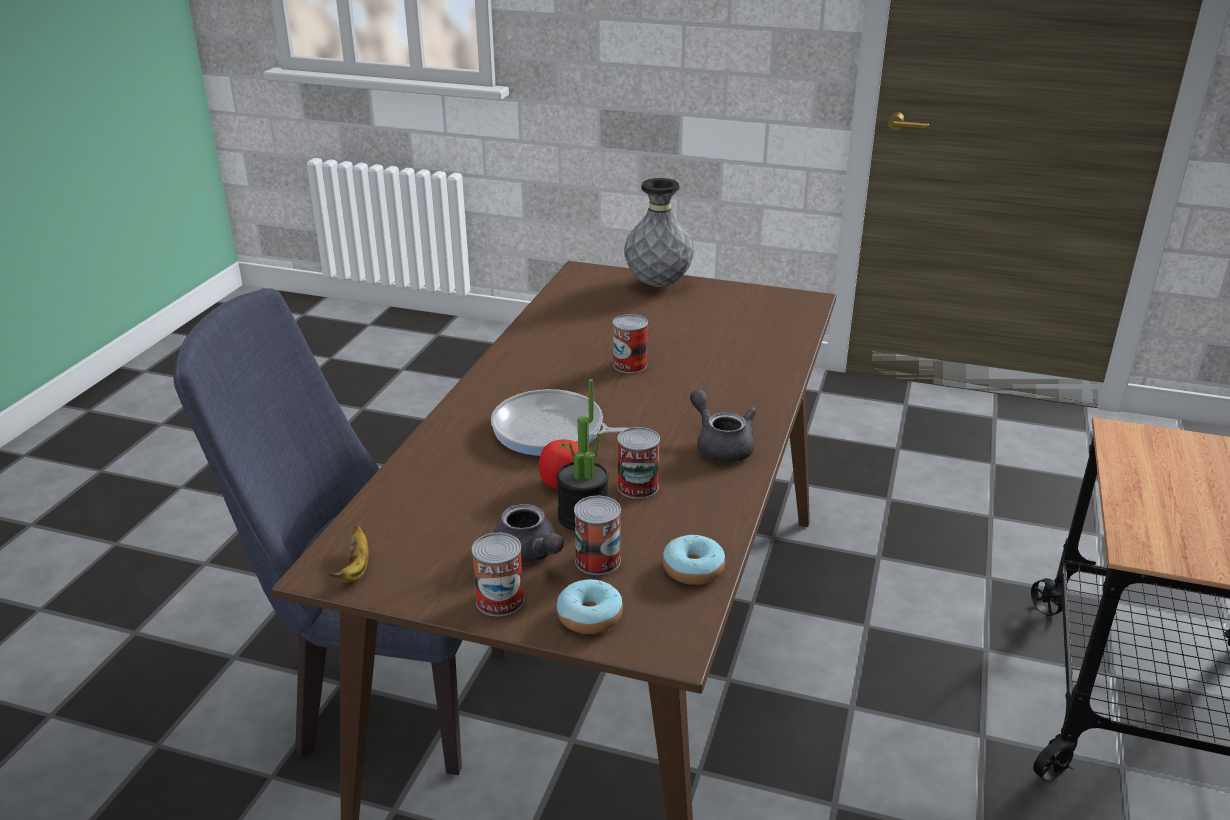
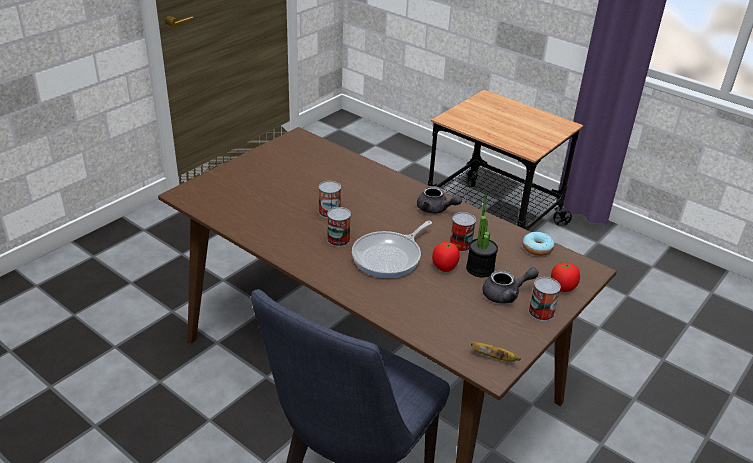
camera: 70 degrees left, 5 degrees up
(589, 616) = (563, 287): donut -> tomato
(597, 560) = (519, 274): can -> can (338, 239)
(658, 284) = (232, 173): grey vase -> none
(721, 445) = (435, 209): grey teapot -> grey teapot turned 135 degrees counterclockwise

